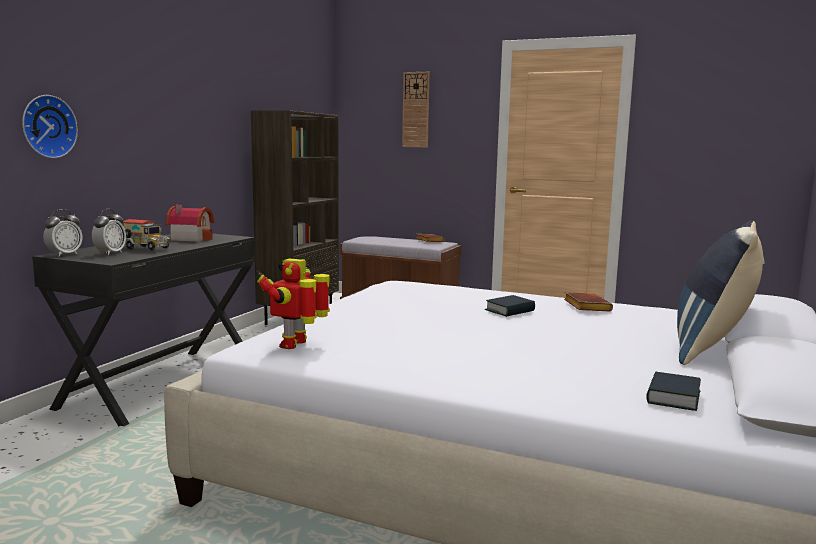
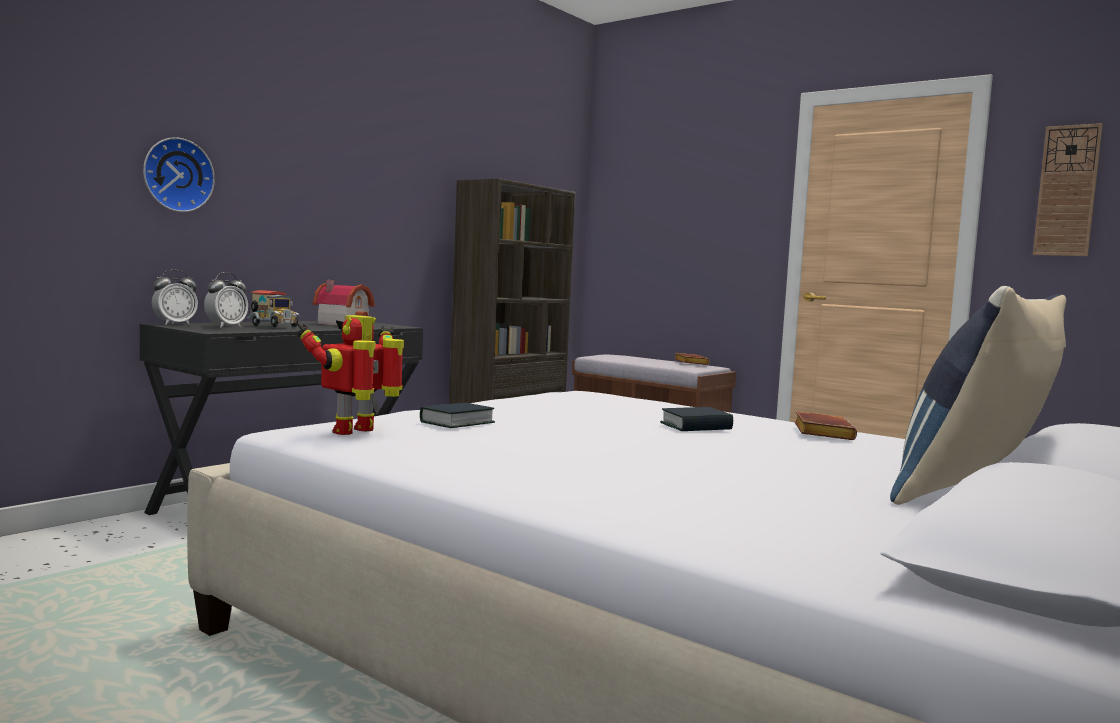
camera: 15 degrees right, 5 degrees down
(416, 110) = (685, 189): wall clock -> wall clock (1067, 191)
(673, 398) = (825, 536): book -> book (457, 423)

